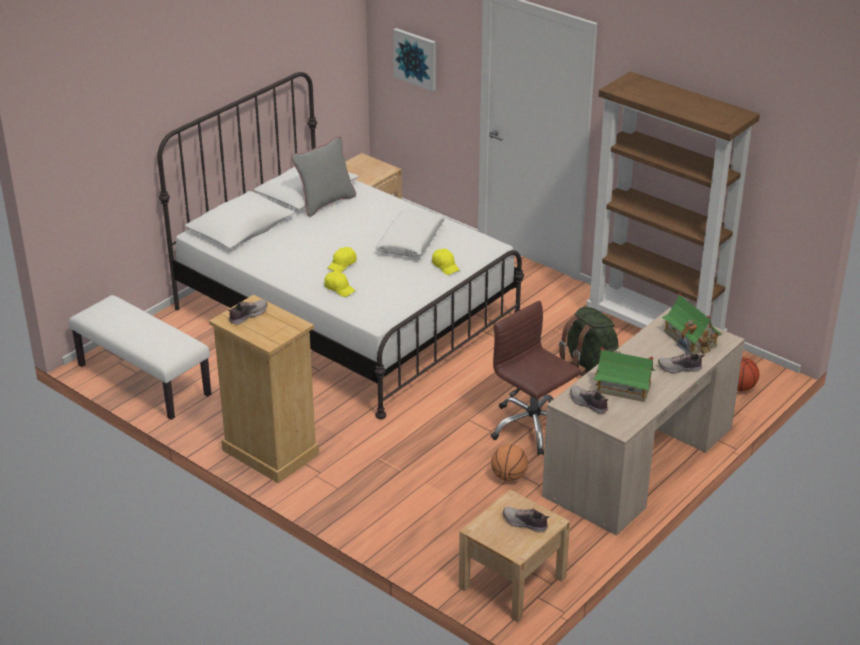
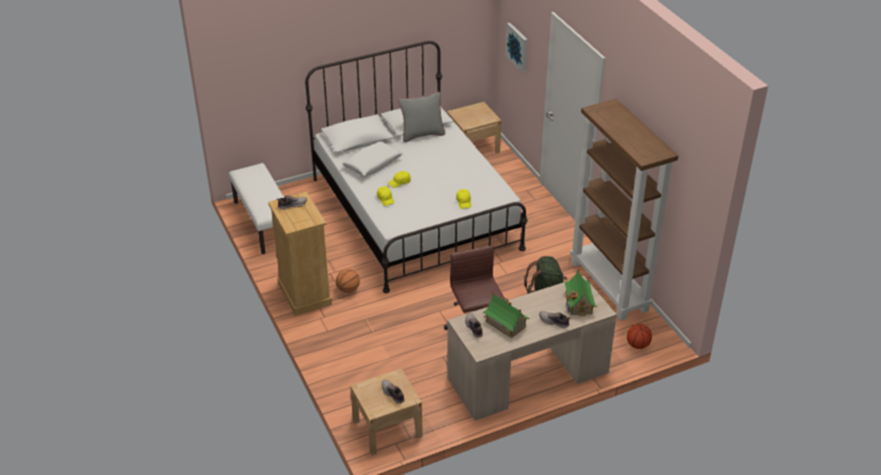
camera: 25 degrees right, 5 degrees up
(411, 241) = (455, 177): white pillow -> white pillow (372, 164)
(509, 477) = (436, 358): basketball -> basketball (348, 289)

